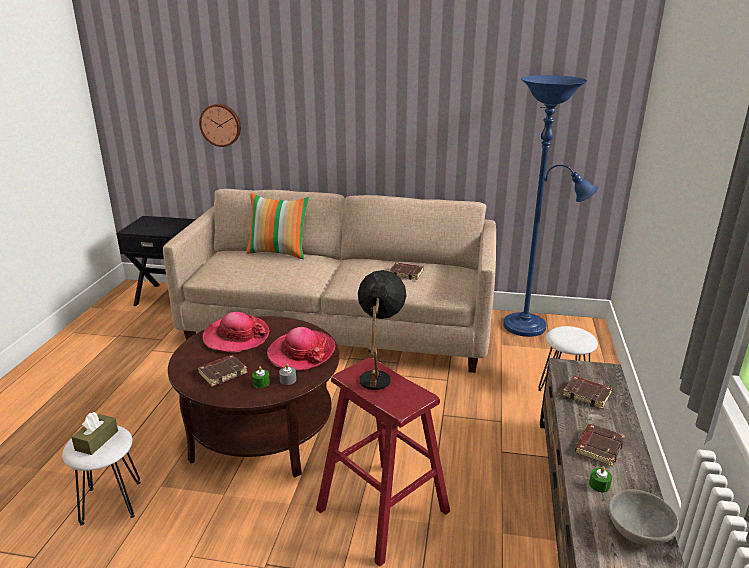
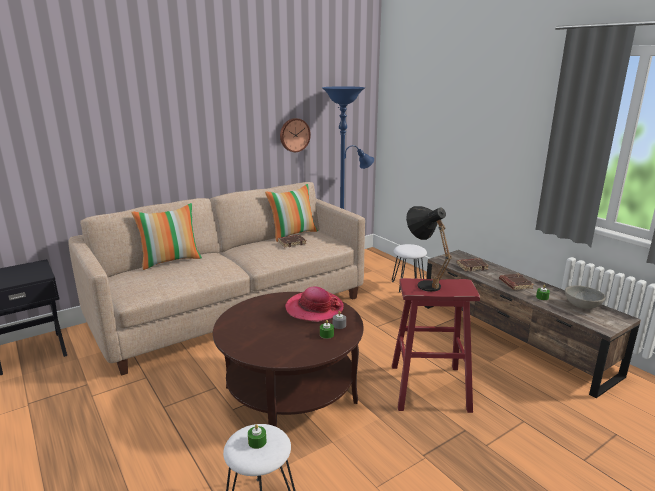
camera: 45 degrees left, 5 degrees down
(97, 440) = (257, 442): brown tissue box -> green candle
(221, 125) = (65, 155): wall clock -> wall clock (294, 135)
(223, 373) = (289, 342): brown book -> none
(236, 336) = (249, 320): hat -> none
(430, 264) = (293, 234): none -> pillow

